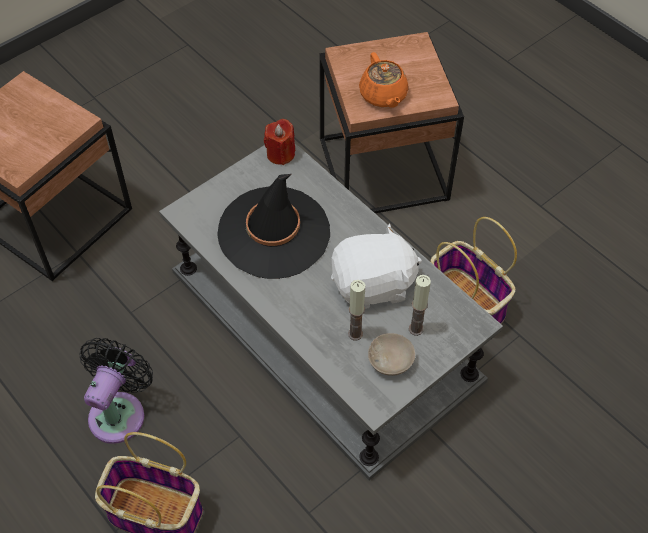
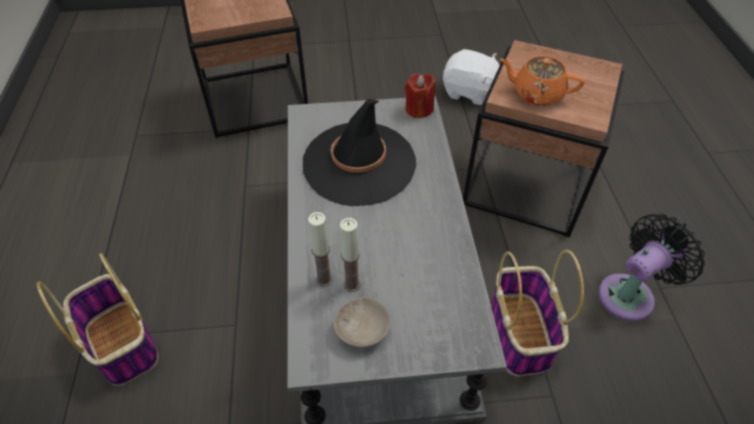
camera: 35 degrees right, 5 degrees down
(120, 412) = (172, 251): black fan -> black fan (630, 294)
(373, 285) = (406, 252): white plush toy -> white plush toy (469, 92)
(383, 96) = (536, 94): orange teapot -> orange teapot turned 90 degrees clockwise
(416, 329) = (412, 315): candle -> candle (324, 279)

